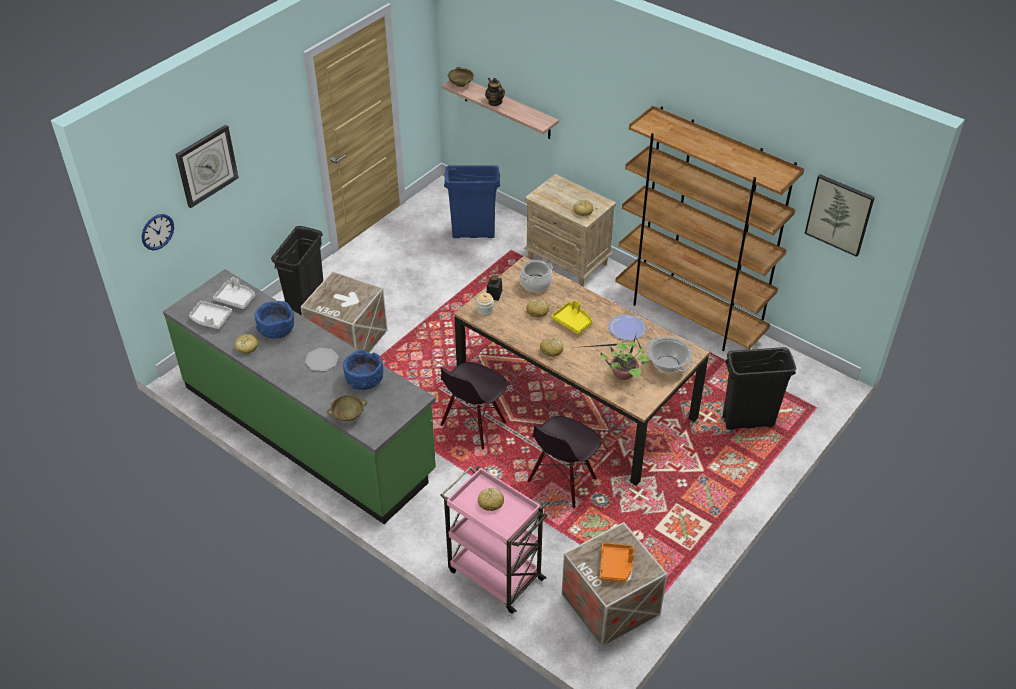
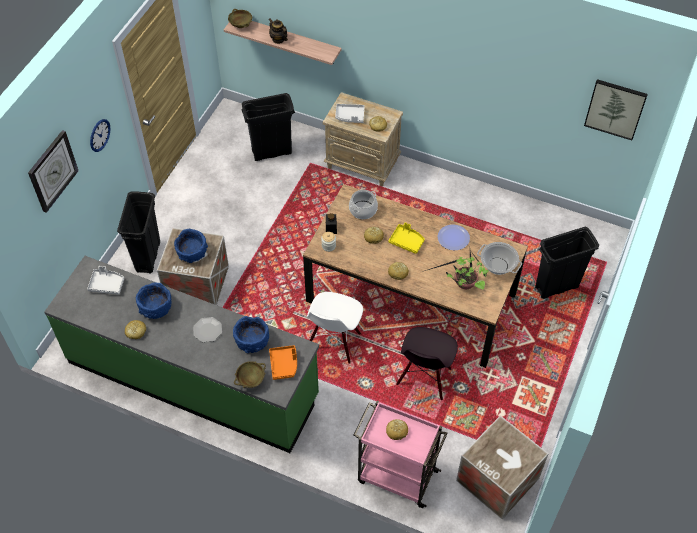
camera: 15 degrees left, 10 degrees up
(157, 231) = (23, 243): wall clock -> wall clock (99, 135)
(210, 319) = (92, 310): grey tray -> grey tray (350, 116)
(344, 297) = (192, 253): none -> blue bowl
(473, 425) = (334, 342): black chair -> white chair
(474, 233) = (272, 152): blue trash can -> black trash can
(616, 566) = (506, 457): orange tray -> orange tray (284, 364)
(689, 316) = (481, 197): brown bookcase -> none

